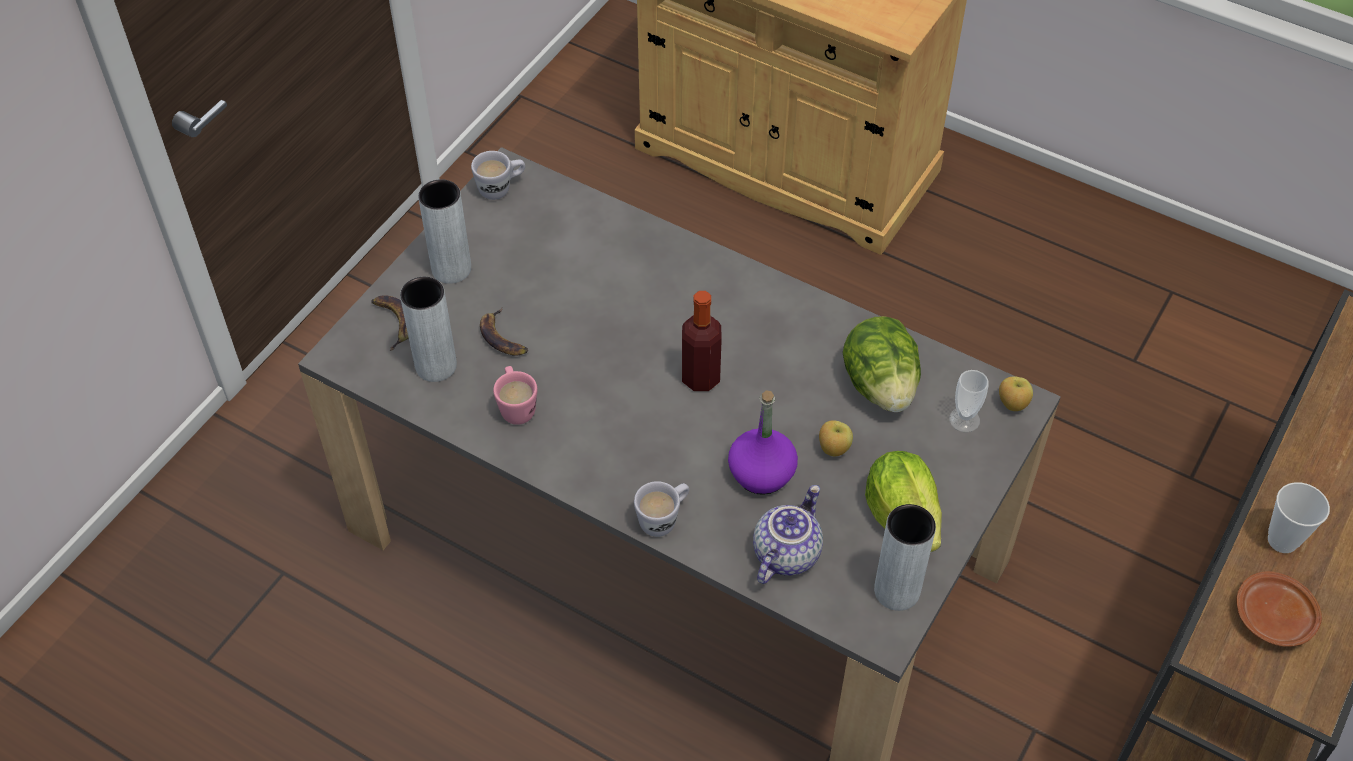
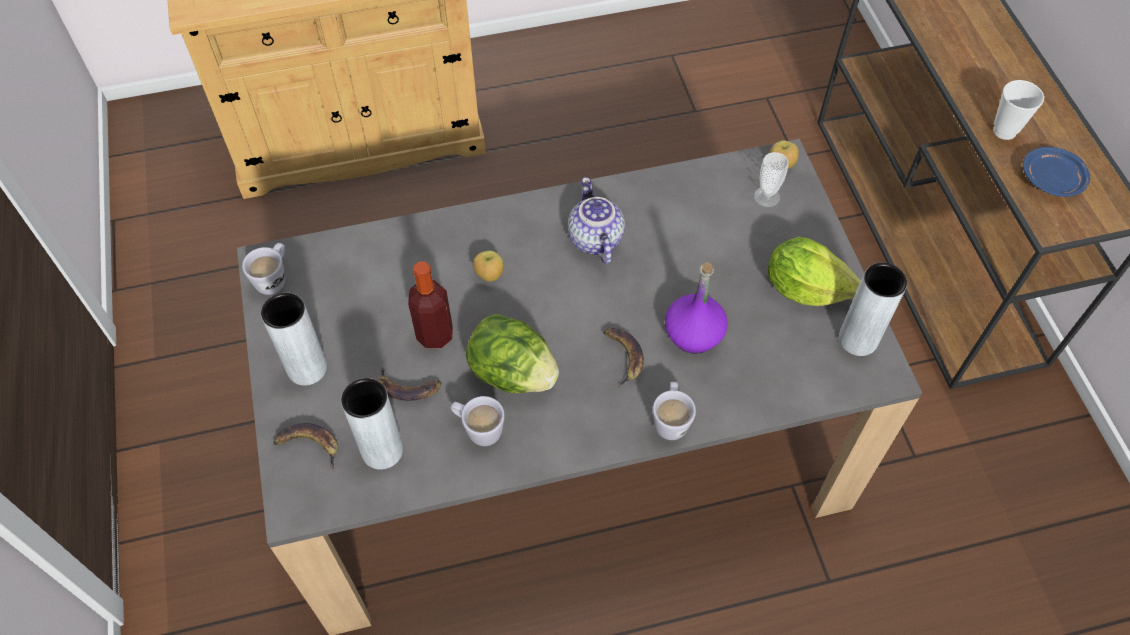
camera: 45 degrees left, 5 degrees up
(516, 406) = (478, 429): pink mug -> white mug
(685, 443) = (622, 356): none -> banana
(700, 378) = (579, 302): bottle -> bottle (434, 335)
(785, 552) = (769, 374): teapot -> teapot (594, 239)
(833, 449) = (716, 280): apple -> apple (489, 275)
(880, 385) = (694, 215): lettuce -> lettuce (512, 373)
(1274, 618) = (1052, 180): brown plate -> blue plate

